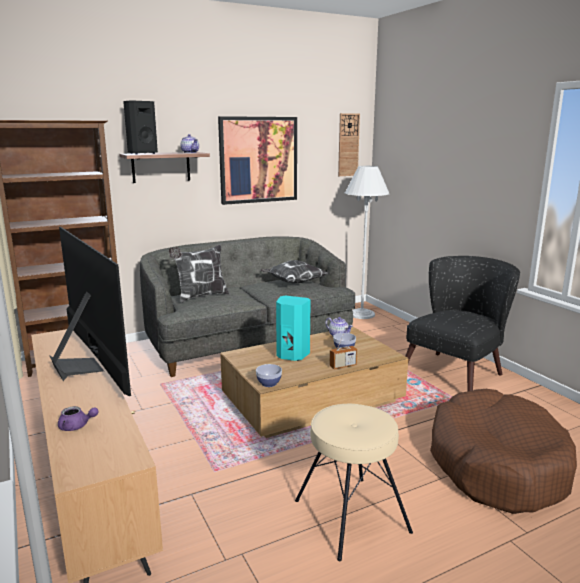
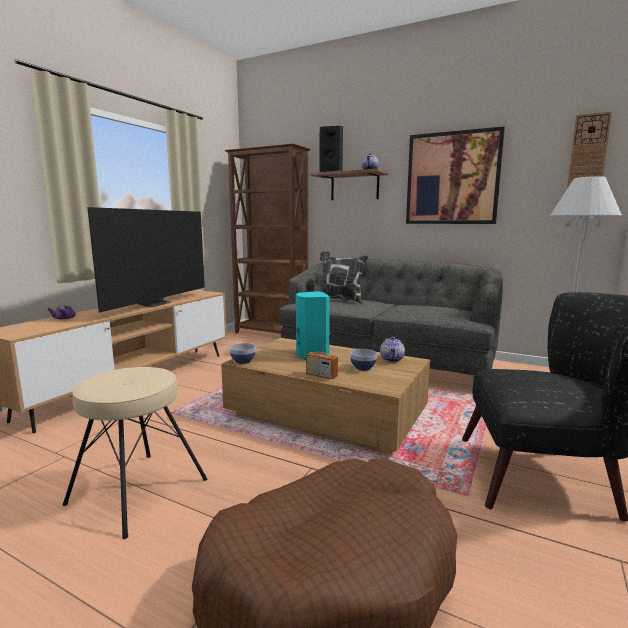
camera: 55 degrees right, 5 degrees down
(293, 283) = (437, 309): pillow -> none

